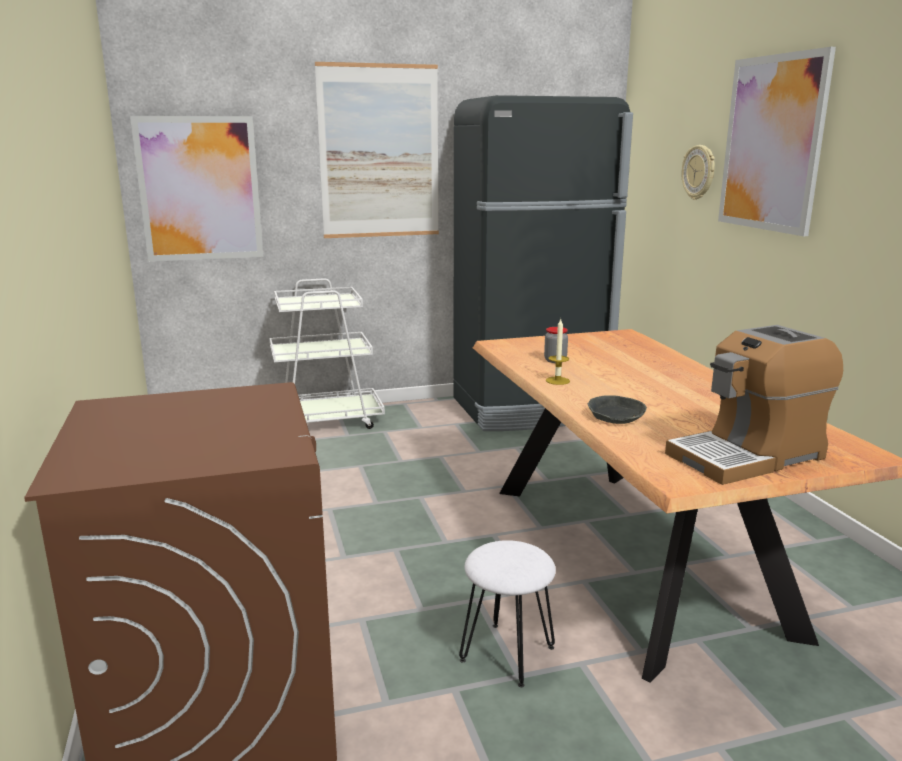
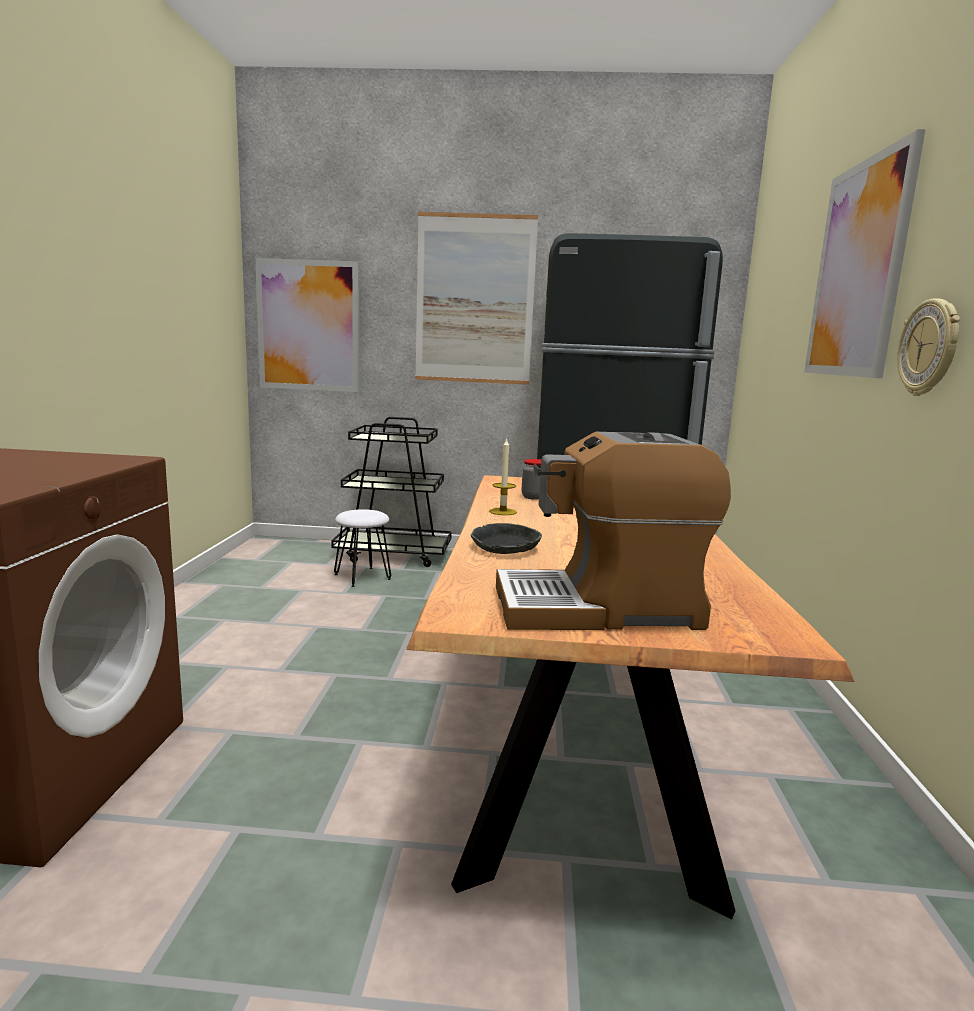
camera: 20 degrees right, 5 degrees down
(325, 421) = (394, 555): white cart -> black cart
(506, 653) = (329, 807): white stool -> white stool (362, 576)
(699, 172) = (796, 319): wall clock -> wall clock (929, 348)

